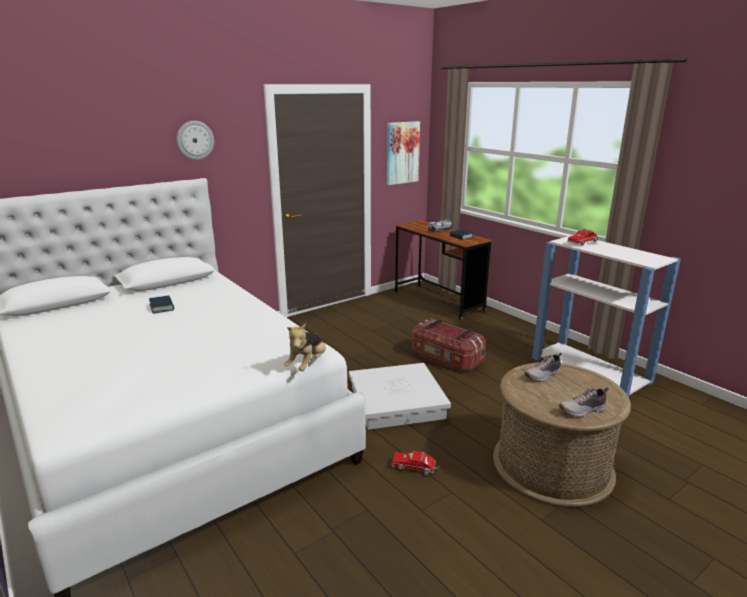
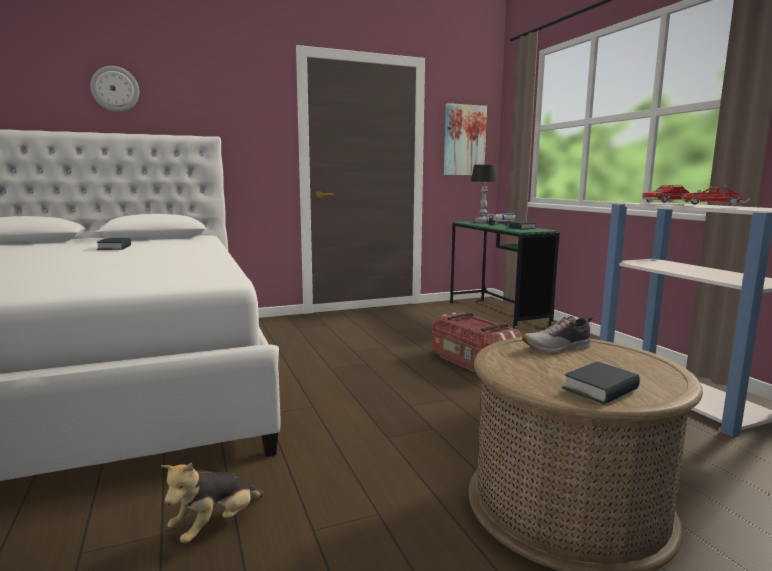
camera: 15 degrees right, 10 degrees down
(195, 140) = (212, 96): wall clock -> wall clock (115, 89)
(307, 364) = (191, 285): plush toy -> plush toy (215, 525)
(397, 402) = (377, 397): white storage box -> none
(416, 468) = (346, 473): toy truck -> toy truck (713, 206)
(421, 224) = (483, 222): none -> table lamp
(438, 301) = (497, 314): brown desk -> green desk
(583, 410) = (600, 389): shoe -> book

